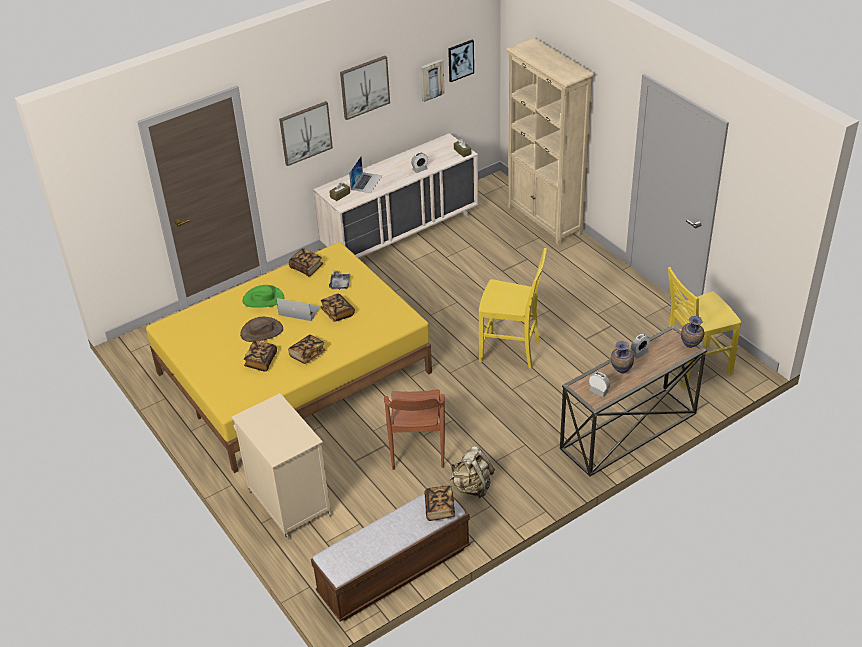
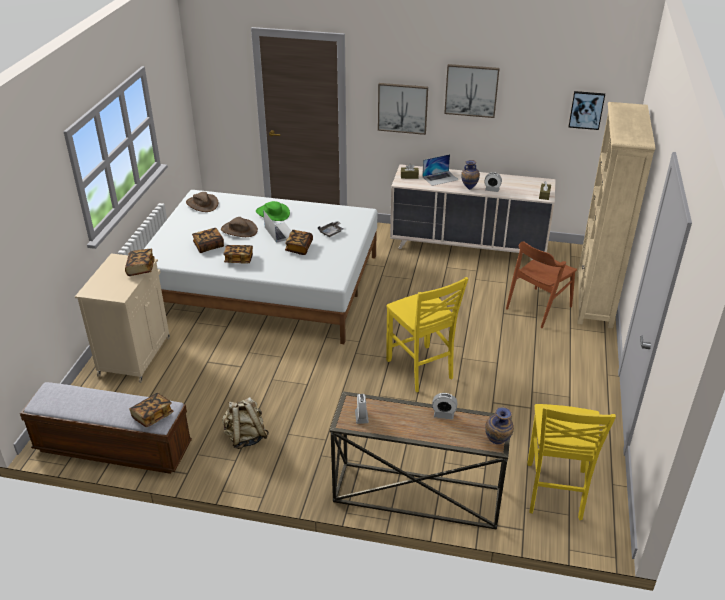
camera: 45 degrees right, 5 degrees down
(185, 331) = (202, 204): none -> brown hat
(293, 372) = (264, 284): yellow bed -> white bed
(306, 268) = (328, 211): book -> book (141, 268)
(417, 447) = (256, 383): brown chair -> brown chair (538, 307)
(431, 79) = (547, 115): picture -> none
(620, 371) = (404, 417): vase -> vase (469, 188)
(694, 367) = (555, 492): yellow chair -> yellow chair turned 105 degrees counterclockwise

